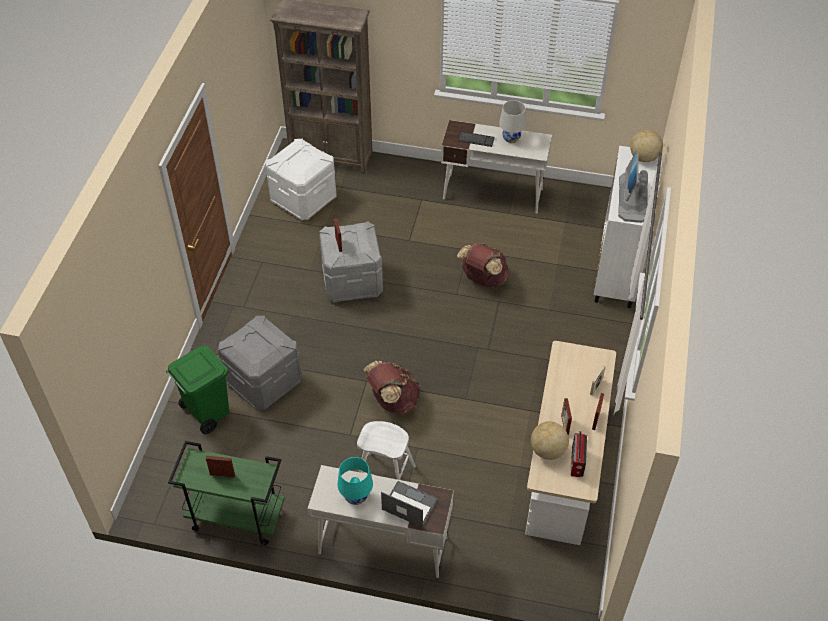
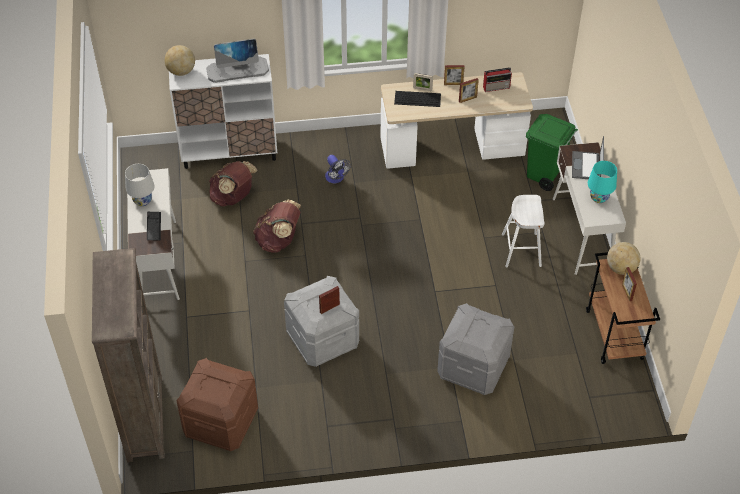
camera: 110 degrees left, 0 degrees up
(207, 412) = (528, 398): green trash can -> green trash can (544, 175)
(235, 518) = (614, 335): green cart -> brown cart
(303, 199) = (221, 422): white storage box -> brown storage box
(393, 401) = (446, 266): brown backpack -> brown backpack (233, 197)
(547, 450) = (495, 104): globe -> globe (621, 268)
(550, 344) = (336, 178): none -> fan
(581, 378) = (418, 98): none -> keyboard

